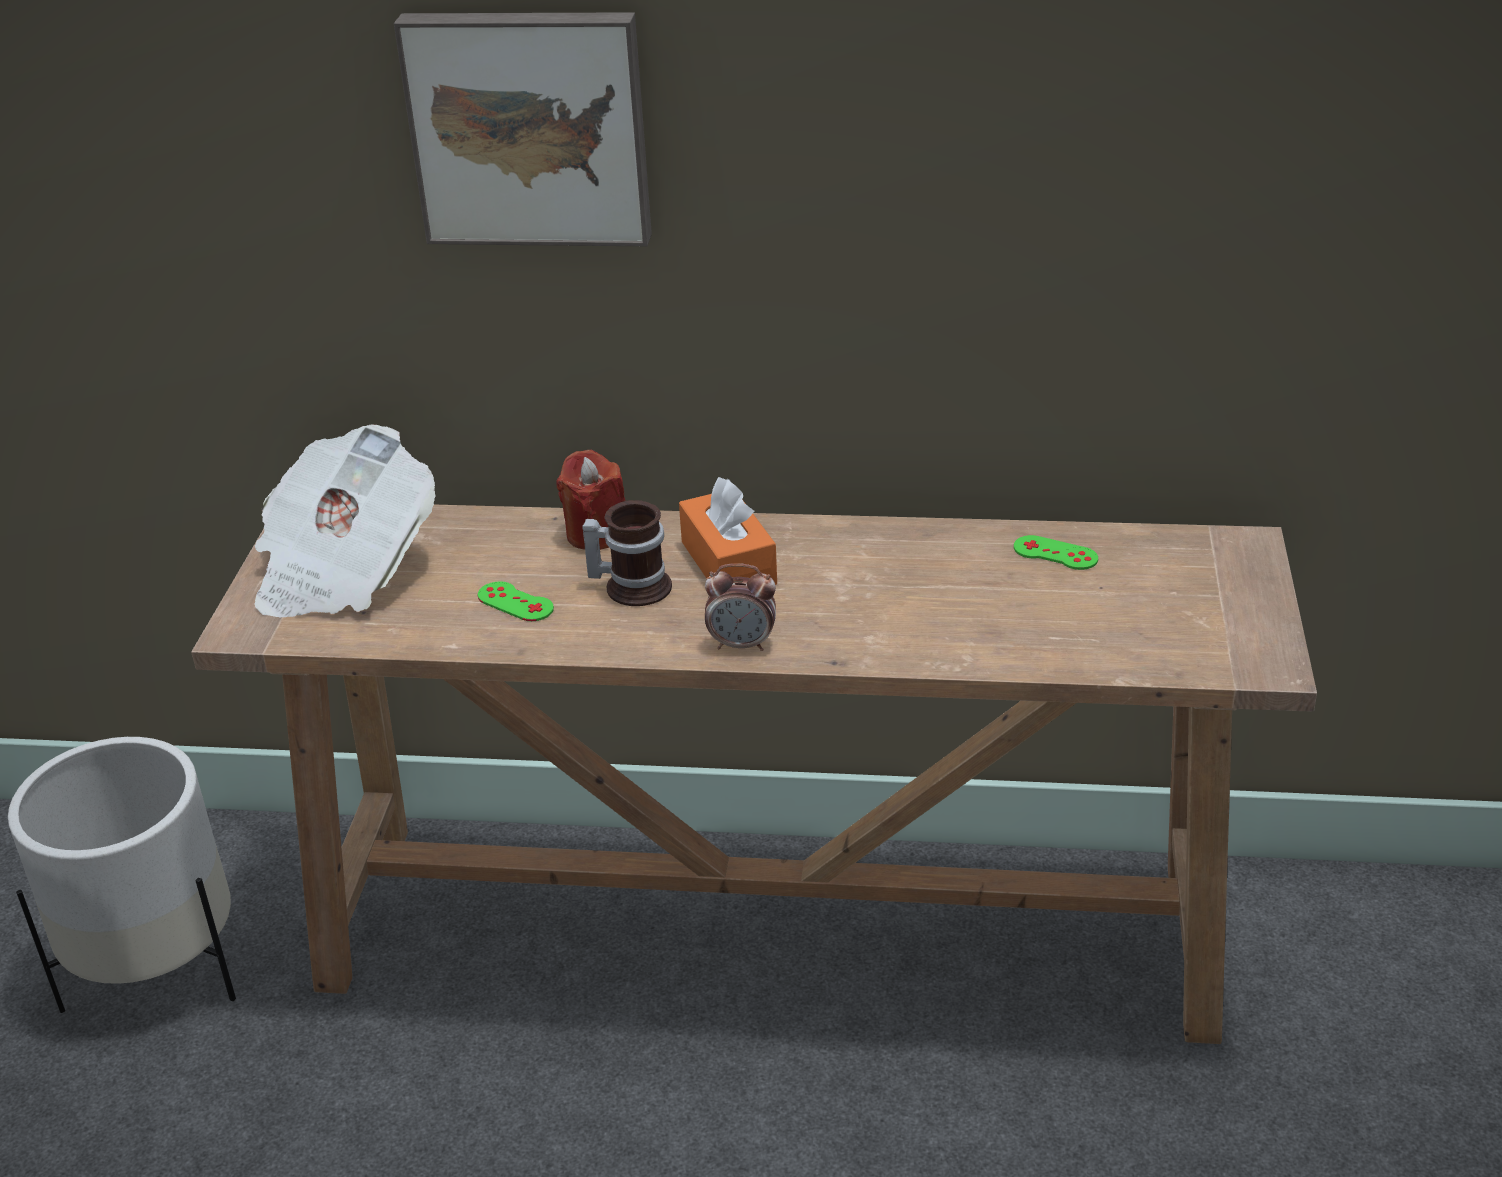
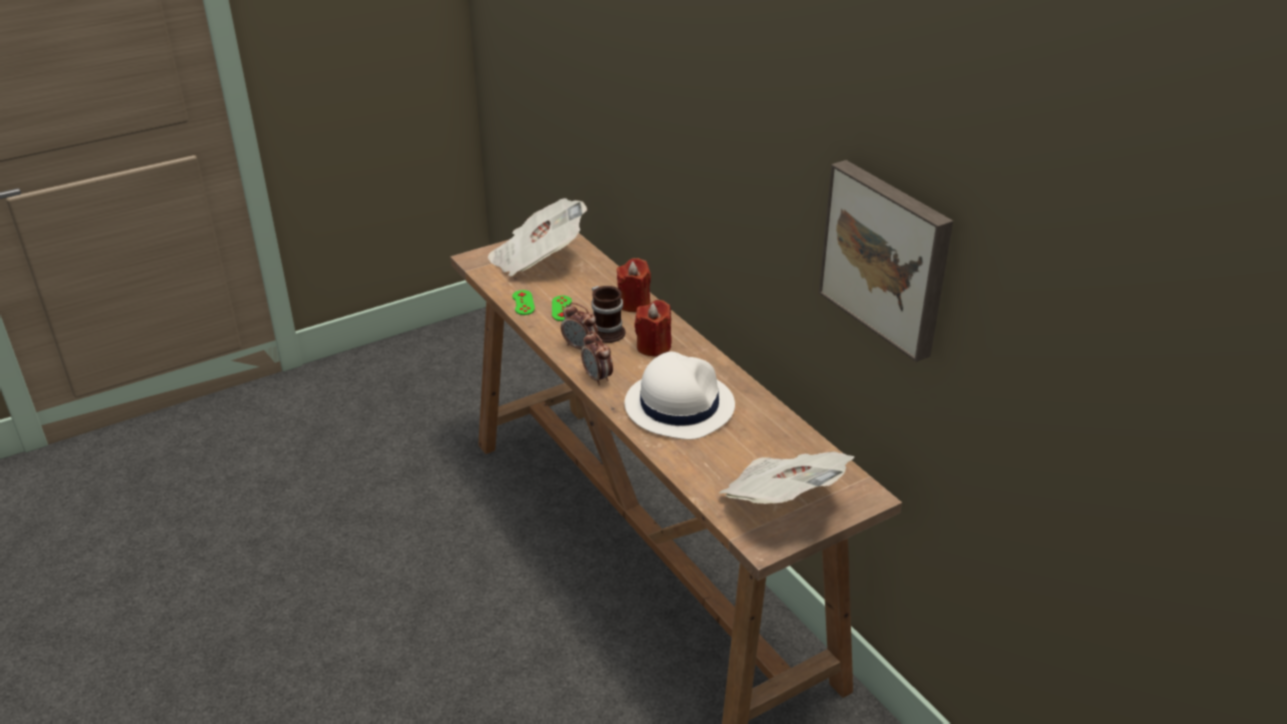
camera: 50 degrees right, 0 degrees up
(157, 969) = (452, 400): white planter -> none
(530, 127) = (655, 85): picture -> picture (888, 257)
(642, 627) = (580, 347): none -> alarm clock
(728, 563) = (653, 347): orange tissue box -> red candle
(894, 601) = (679, 405): none -> white hat
(1055, 553) = (778, 436): green game controller -> green game controller (523, 303)
(1195, 611) = (782, 501): none -> newspaper

